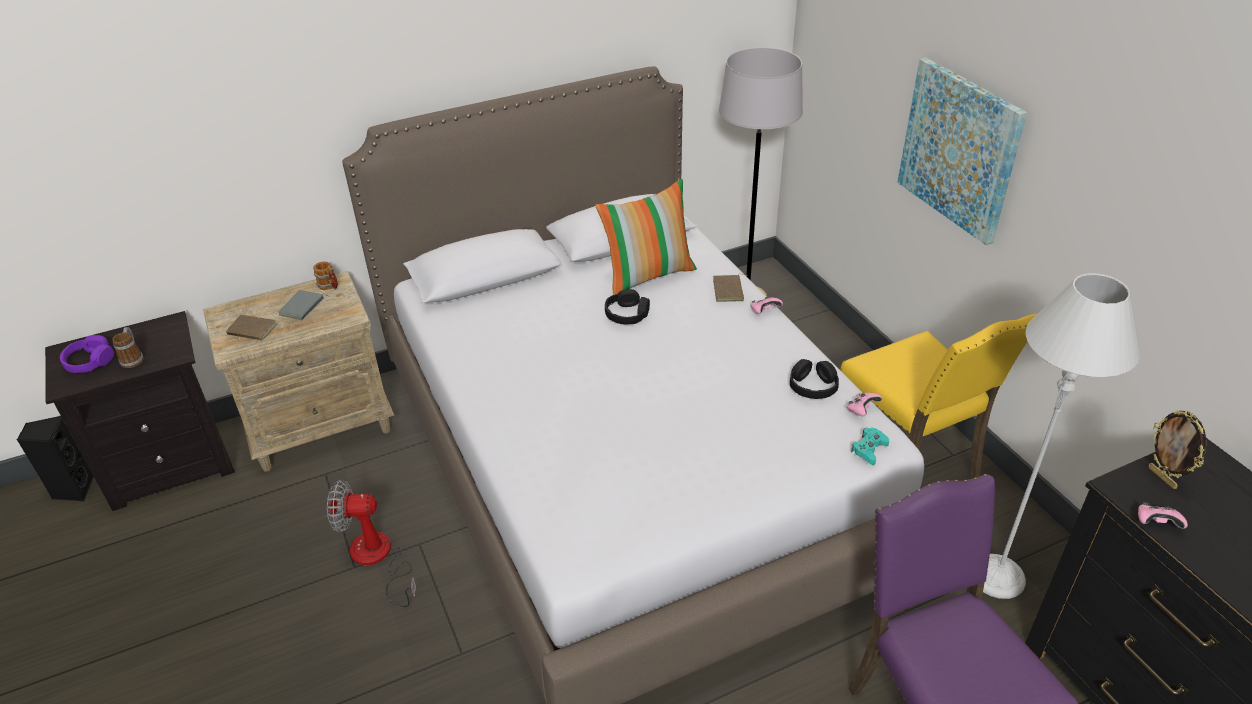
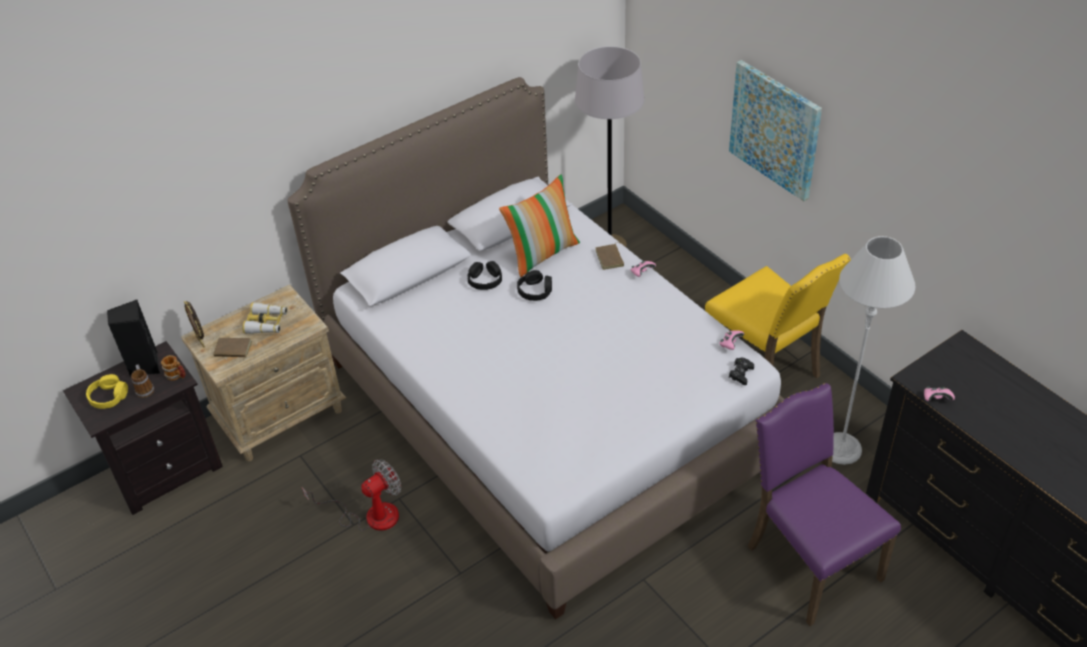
camera: 10 degrees left, 5 degrees up
(73, 489) = (89, 503): black speaker -> black speaker (144, 366)
(89, 361) = (109, 397): purple headphones -> yellow headphones
(303, 307) = (266, 323): grey book -> binoculars
(329, 286) = (281, 300): mug -> mug (177, 375)
(377, 559) = (370, 515): fan -> fan turned 150 degrees clockwise
(813, 386) = (691, 330): black headphones -> black headphones (485, 280)
(869, 449) = (741, 374): turquoise game controller -> black game controller
(1162, 477) = (939, 366): picture frame -> picture frame (201, 341)

